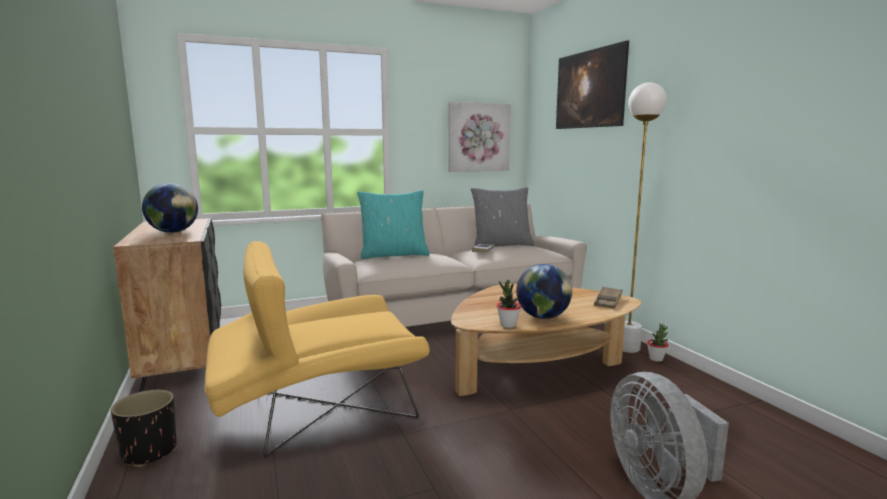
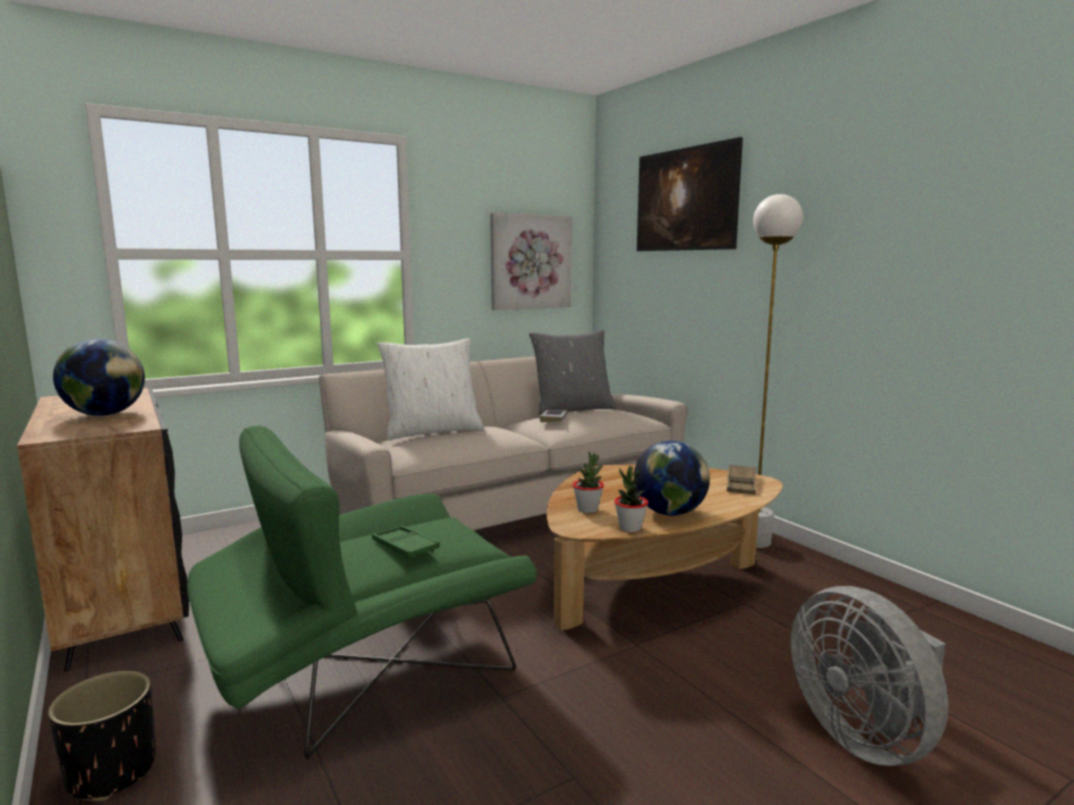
camera: 10 degrees left, 0 degrees up
(317, 409) = (363, 671): yellow armchair -> green armchair
(345, 326) = (405, 547): none -> green tray
(394, 255) = (432, 431): turquoise pillow -> white pillow
(656, 359) = (795, 554): potted plant -> potted plant (587, 509)

